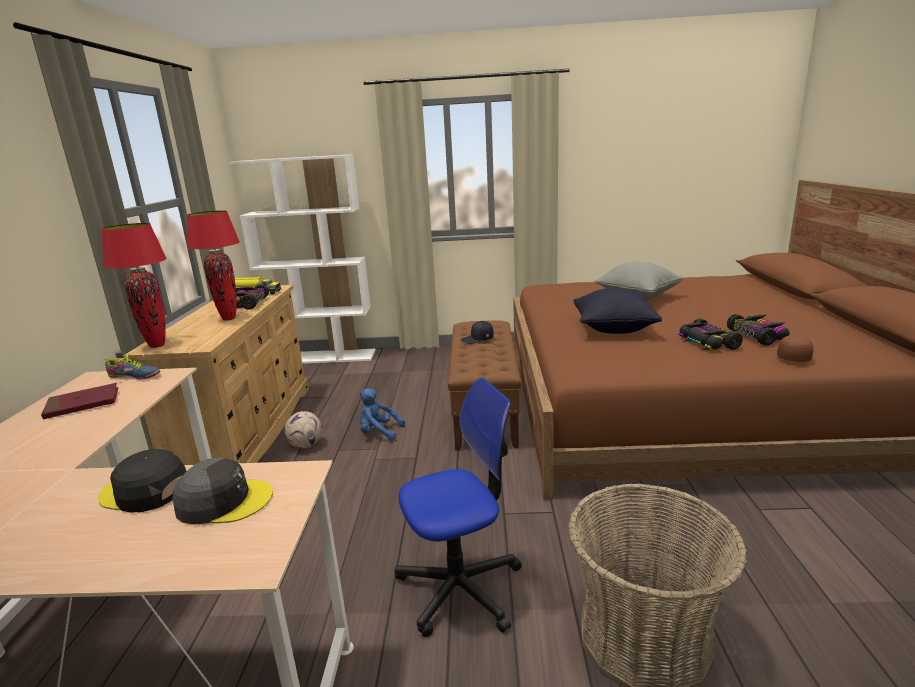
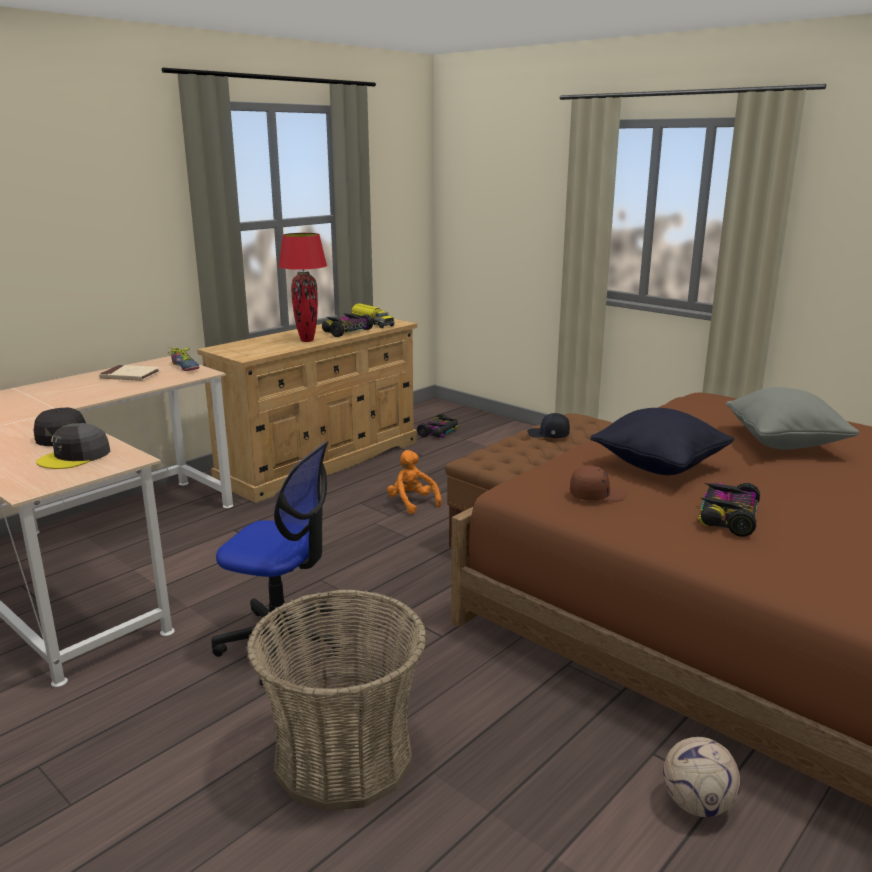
camera: 40 degrees right, 0 degrees up
(83, 404) = (130, 376): red book -> beige book
(157, 345) = (225, 348): red table lamp -> none
(224, 501) = (75, 456): grey cap -> grey cap turned 90 degrees clockwise
(305, 445) = (344, 488): football -> football (697, 804)
(323, 357) = (473, 417): white bookcase -> none
(379, 432) = (412, 503): blue plush toy -> orange plush toy
(758, 336) = (820, 537): toy car -> toy car (439, 432)
(794, 357) = (798, 574): brown cap -> brown cap (596, 495)

